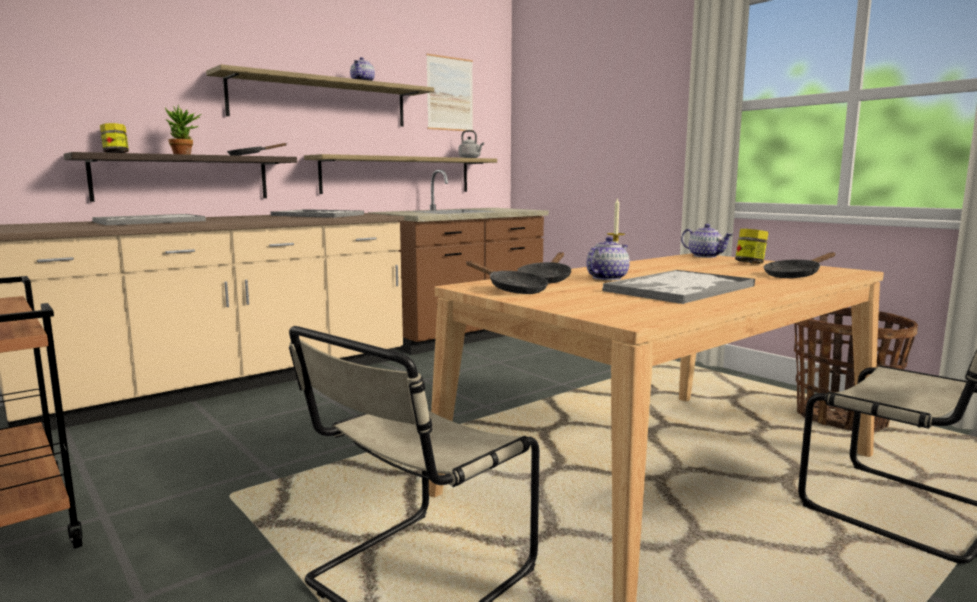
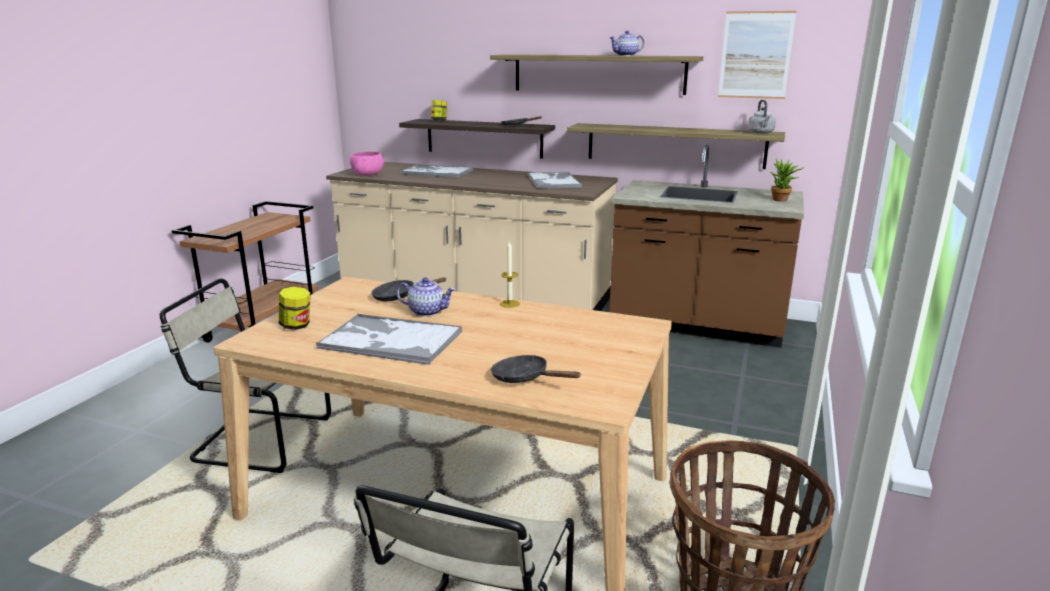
camera: 60 degrees right, 10 degrees up
(55, 228) = (368, 174): none -> pink bowl
(185, 154) = (472, 123): potted plant -> potted plant (782, 200)
(512, 290) = (343, 296): black frying pan -> none
(705, 256) = (643, 328): teapot -> none
(750, 263) = (603, 352): jar -> jar (296, 326)

